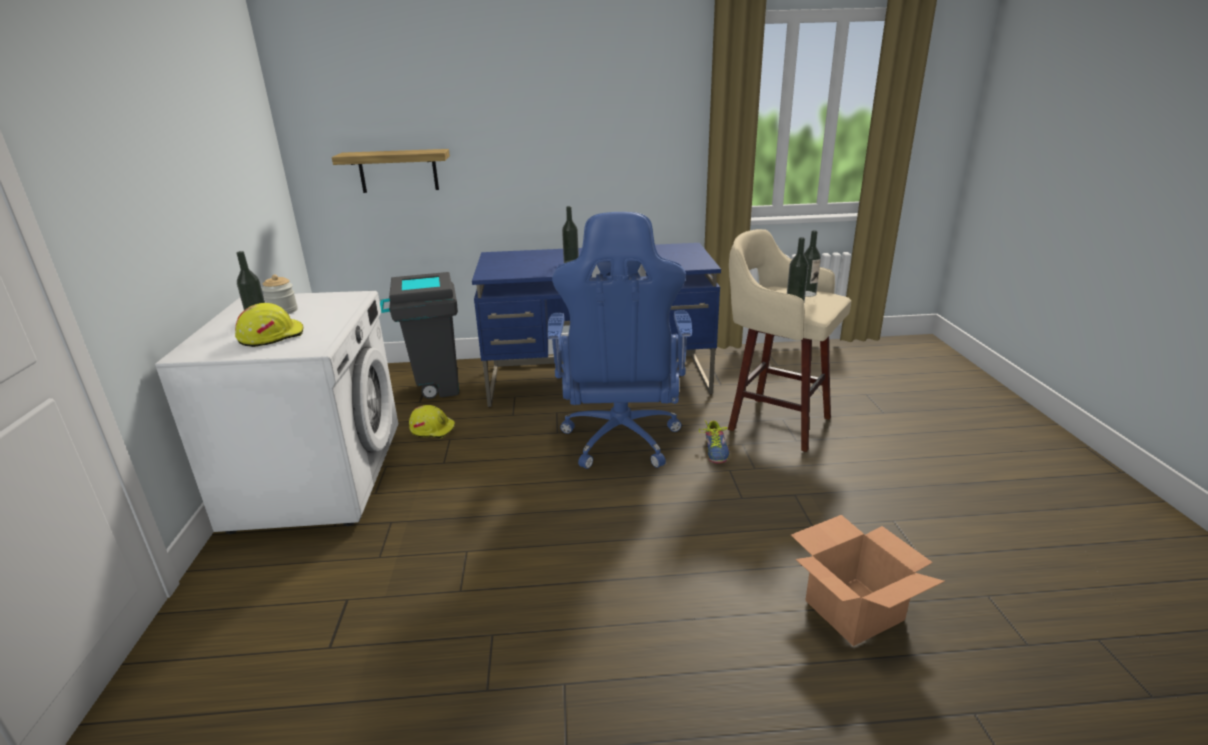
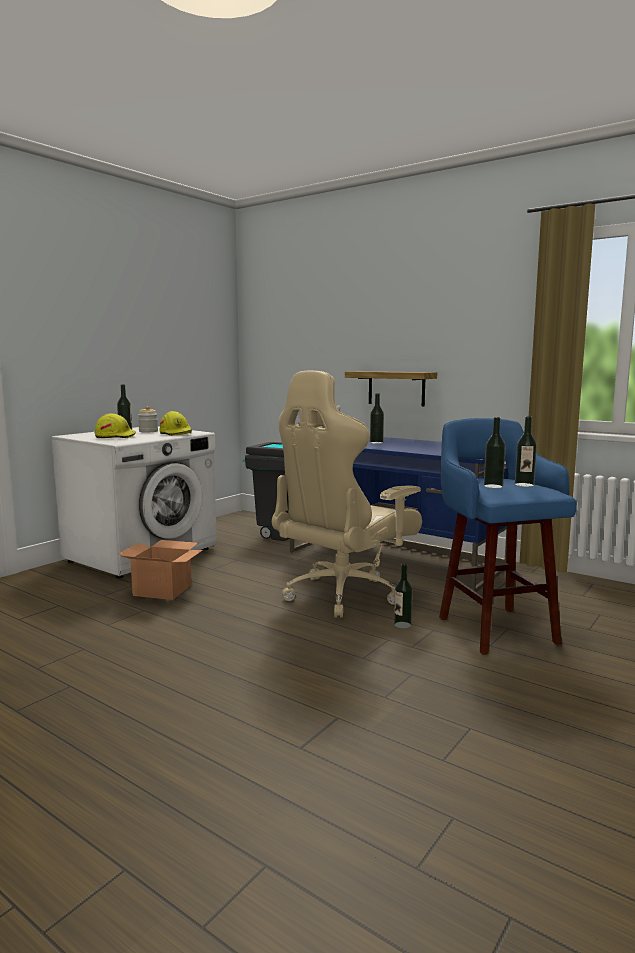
camera: 40 degrees right, 15 degrees down
(398, 171) = (299, 367): shelf -> shelf (396, 388)
(433, 429) = (238, 552): yellow hard hat -> yellow hard hat (176, 433)
(620, 435) = (346, 593): blue office chair -> beige office chair
(716, 450) = (402, 625): shoe -> bottle
(775, 422) = (494, 628): beige stool -> blue stool
(853, 611) = (306, 755): cardboard box -> cardboard box (161, 590)

